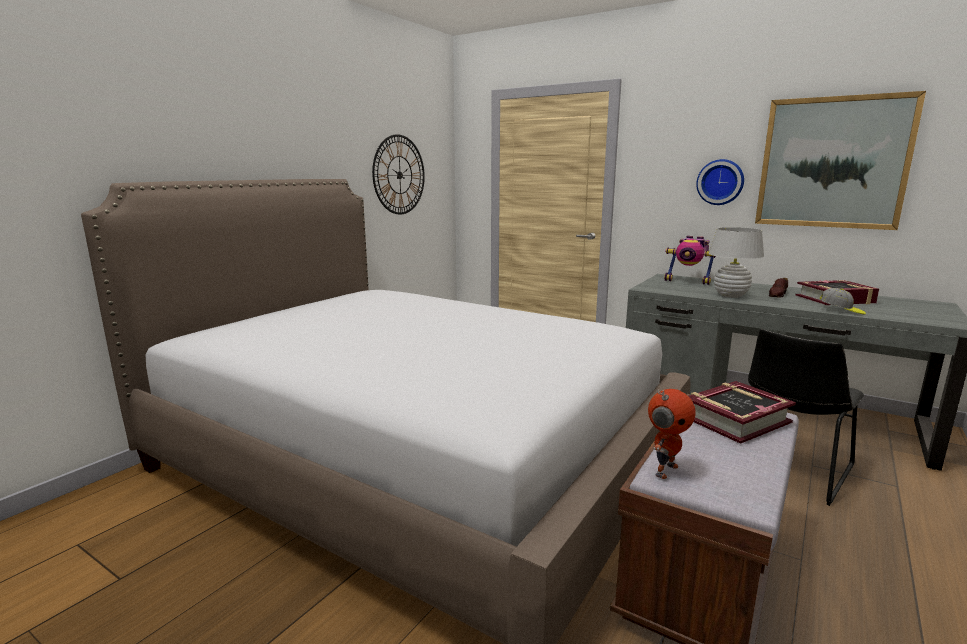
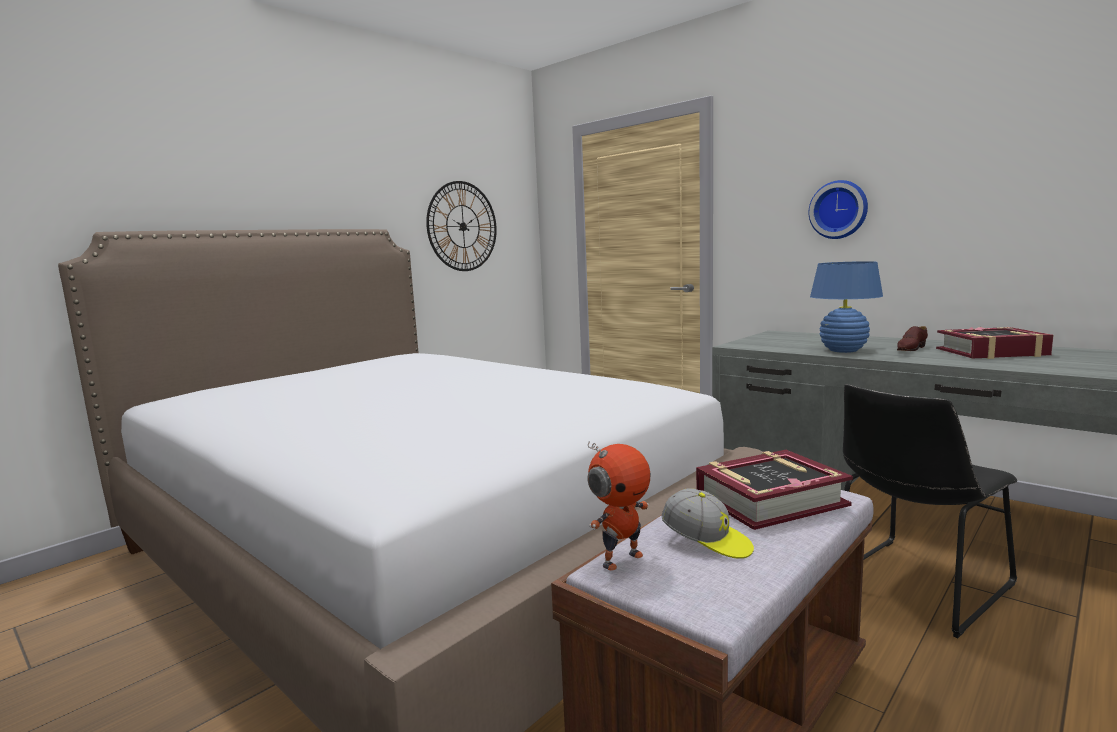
camera: 10 degrees right, 5 degrees down
(688, 281) = (800, 337): toy robot -> none
(730, 295) = (843, 350): white table lamp -> blue table lamp
(832, 163) = (983, 172): picture -> none
(841, 311) = (989, 364): cap -> cap (707, 542)

